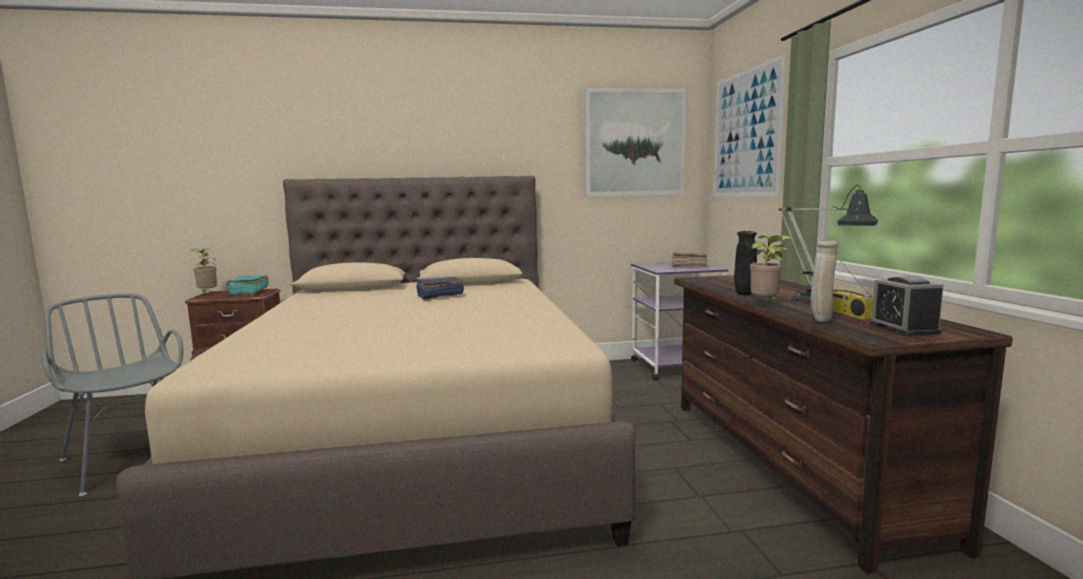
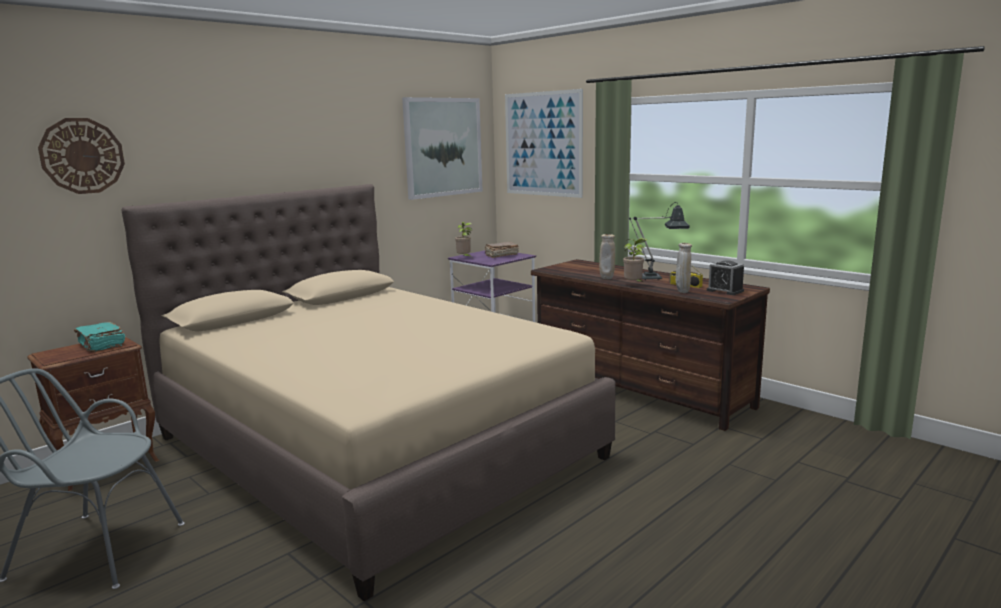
camera: 35 degrees left, 5 degrees up
(207, 294) = (49, 356): potted plant -> potted plant (464, 258)
(263, 136) = (82, 156): none -> wall clock
(439, 296) = (355, 314): blue book -> none
(744, 294) = (607, 279): black vase -> beige vase

